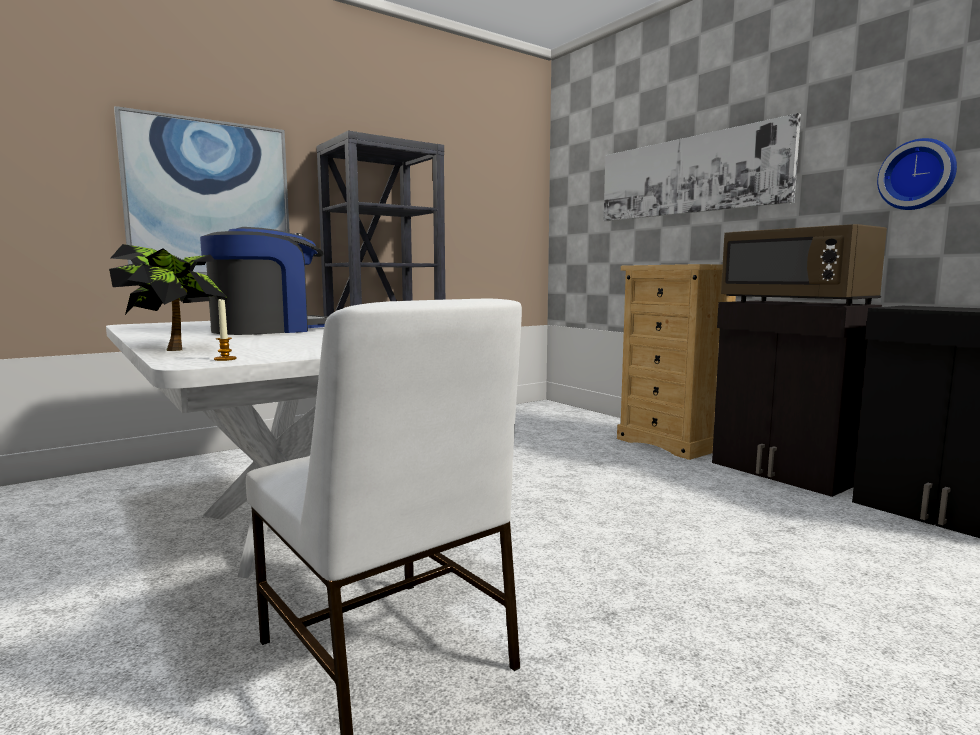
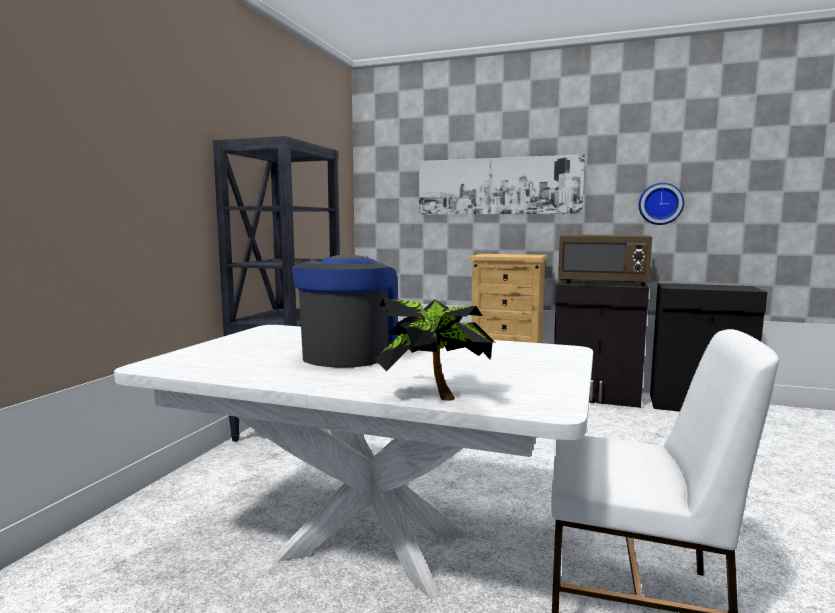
camera: 35 degrees left, 0 degrees up
(210, 199) = (124, 199): picture -> none
(225, 359) = (547, 401): candle -> none

